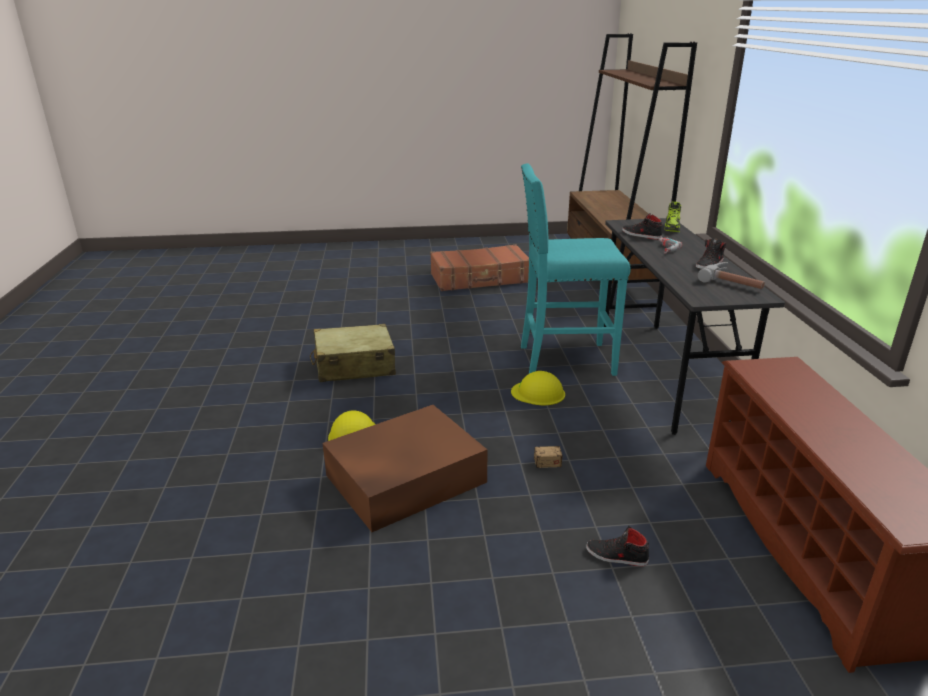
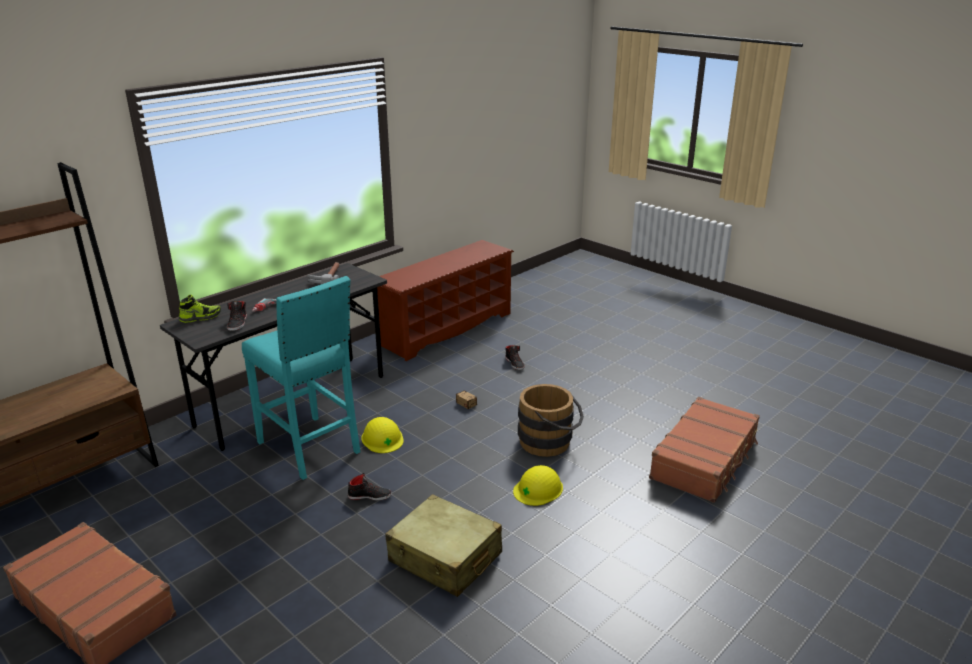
camera: 130 degrees left, 0 degrees up
(205, 574) = (705, 460): none -> brown suitcase
(403, 479) = (550, 442): brown storage box -> brown bucket
(710, 265) = (296, 289): black shoe -> black shoe (370, 496)

